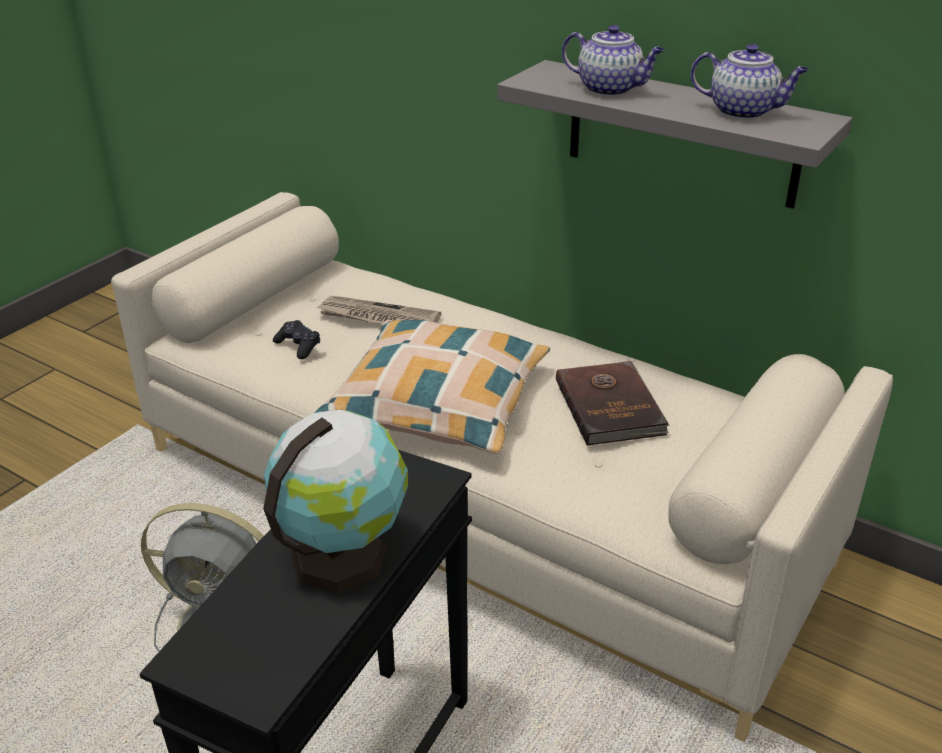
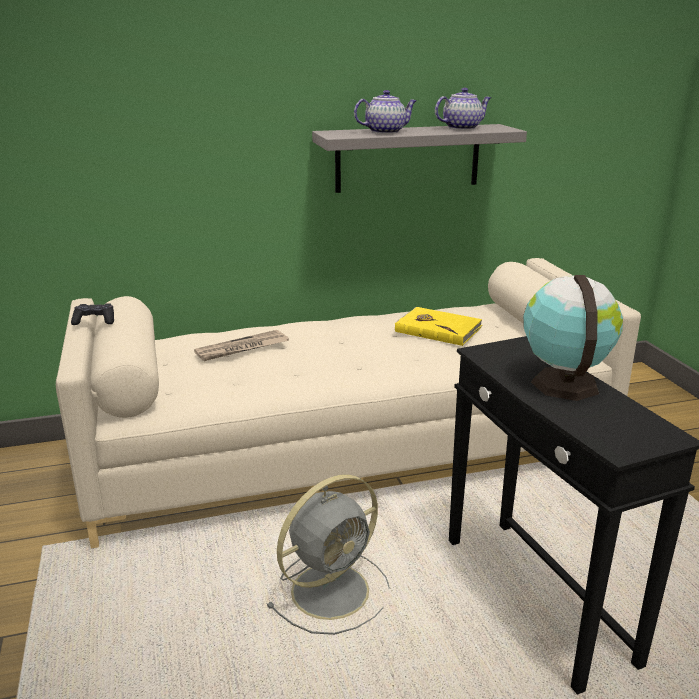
camera: 50 degrees left, 10 degrees down
(298, 346) = (224, 380): black game controller -> black game controller (95, 321)
(437, 402) = (360, 365): pillow -> none
(611, 406) = (438, 329): brown book -> yellow book

